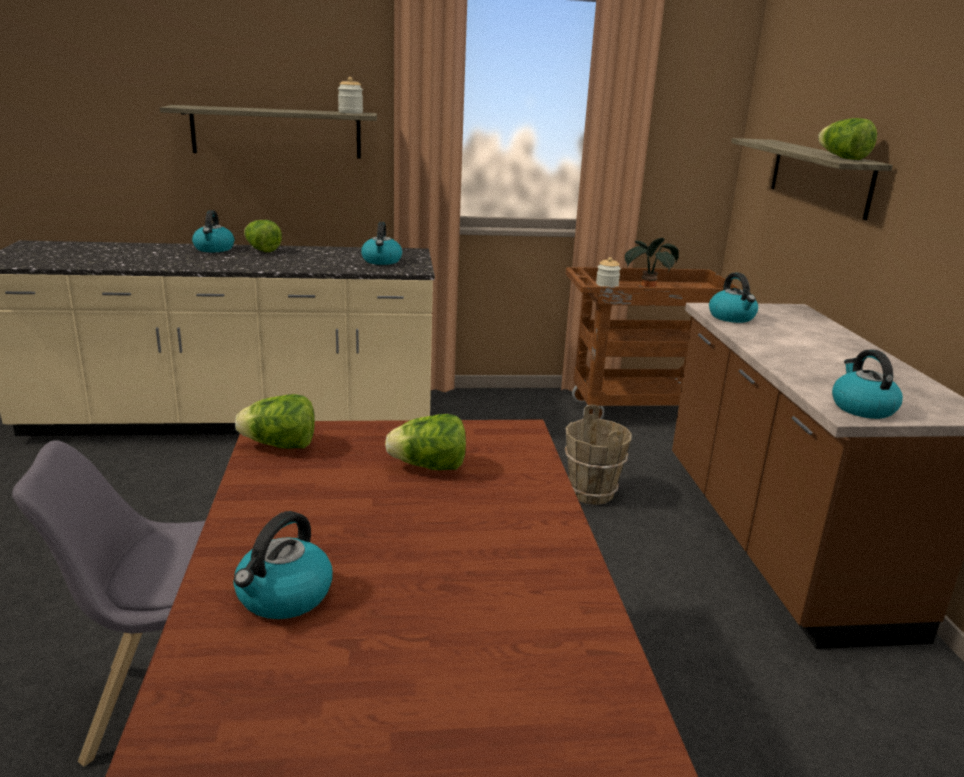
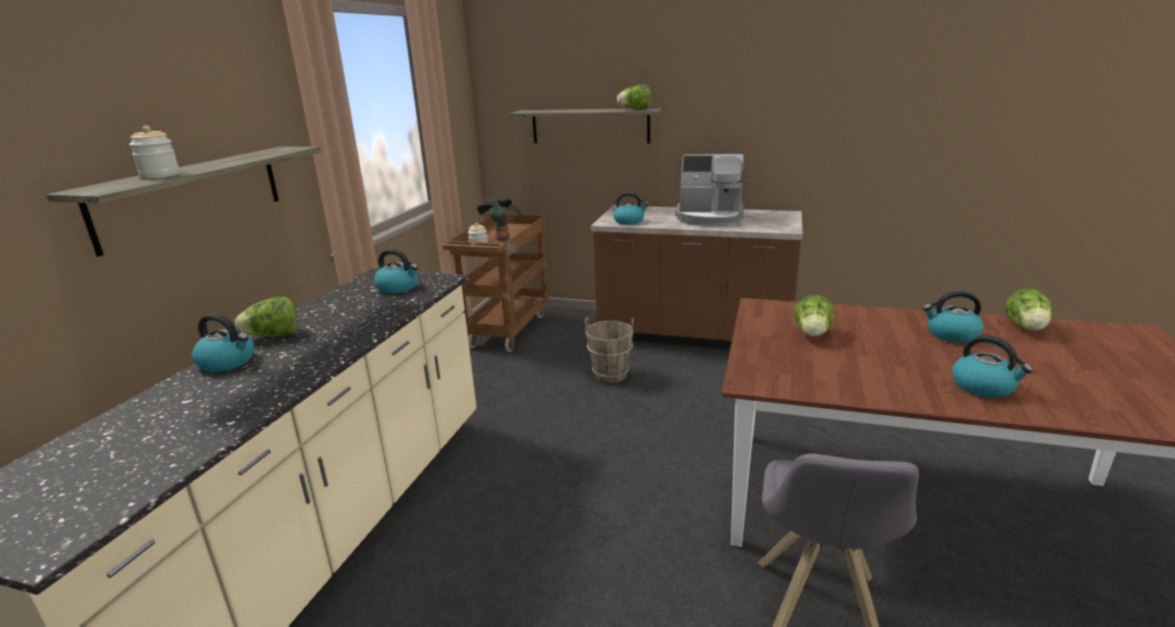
camera: 65 degrees left, 0 degrees up
(280, 446) = (775, 378): lettuce -> lettuce (1026, 328)
(350, 112) = (276, 150): jar -> jar (160, 175)
(829, 358) = (710, 218): none -> coffee machine
(861, 407) = (780, 226): kettle -> kettle (951, 335)

